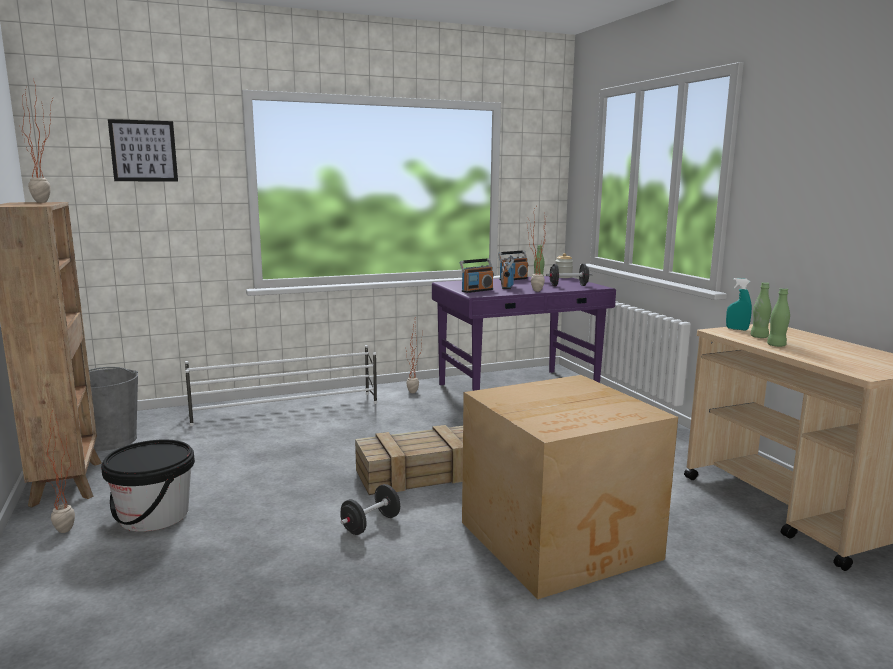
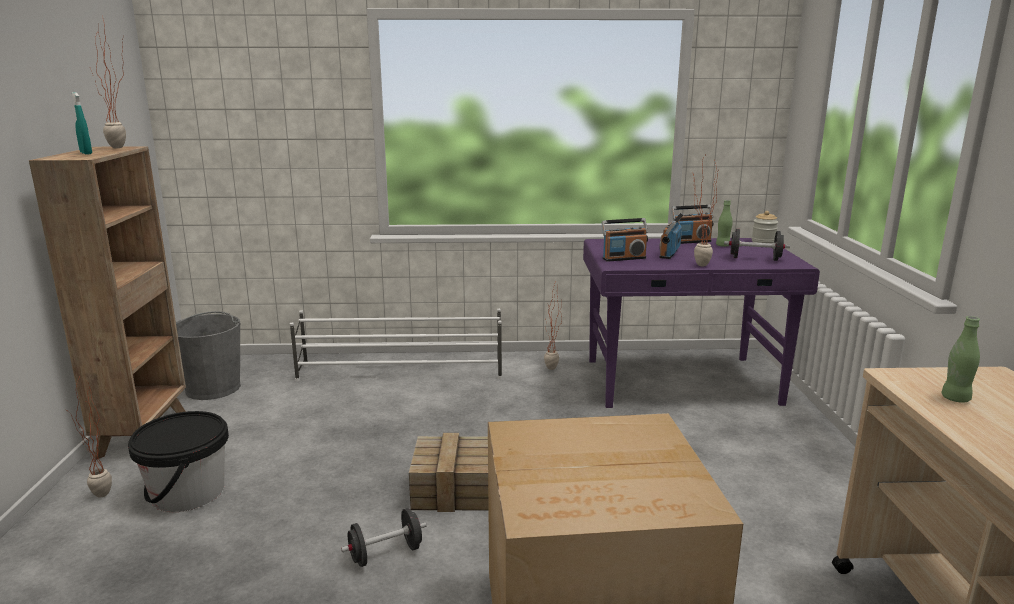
camera: 20 degrees right, 5 degrees up
(143, 151) = (263, 81): picture -> none
(737, 329) = (932, 375): turquoise spray bottle -> turquoise spray bottle (86, 153)
(776, 345) = (970, 422): green bottle -> none

